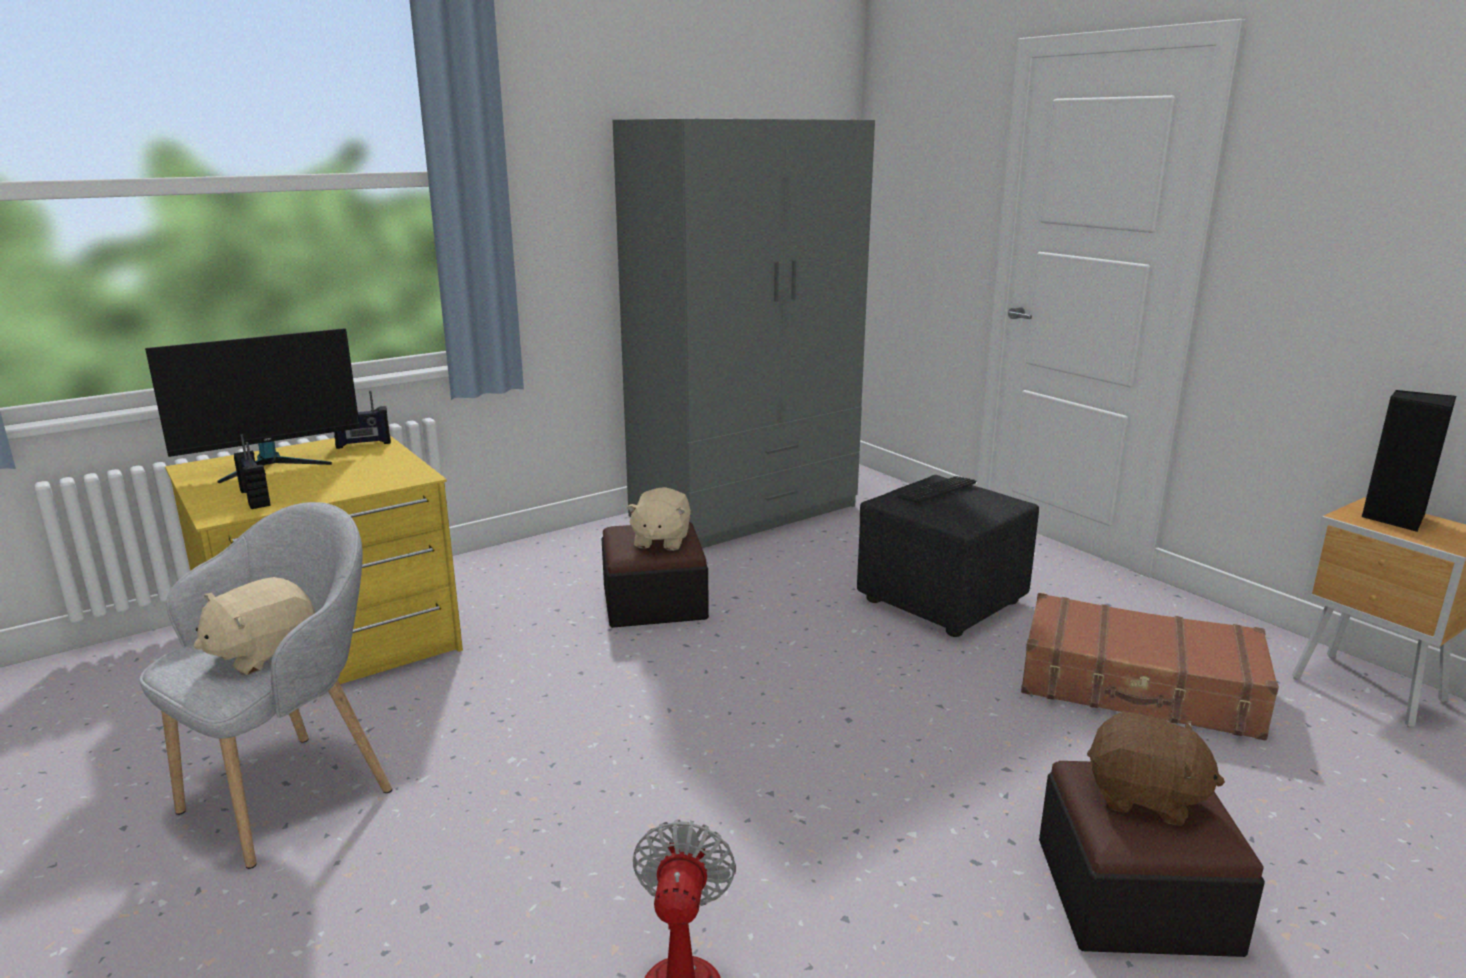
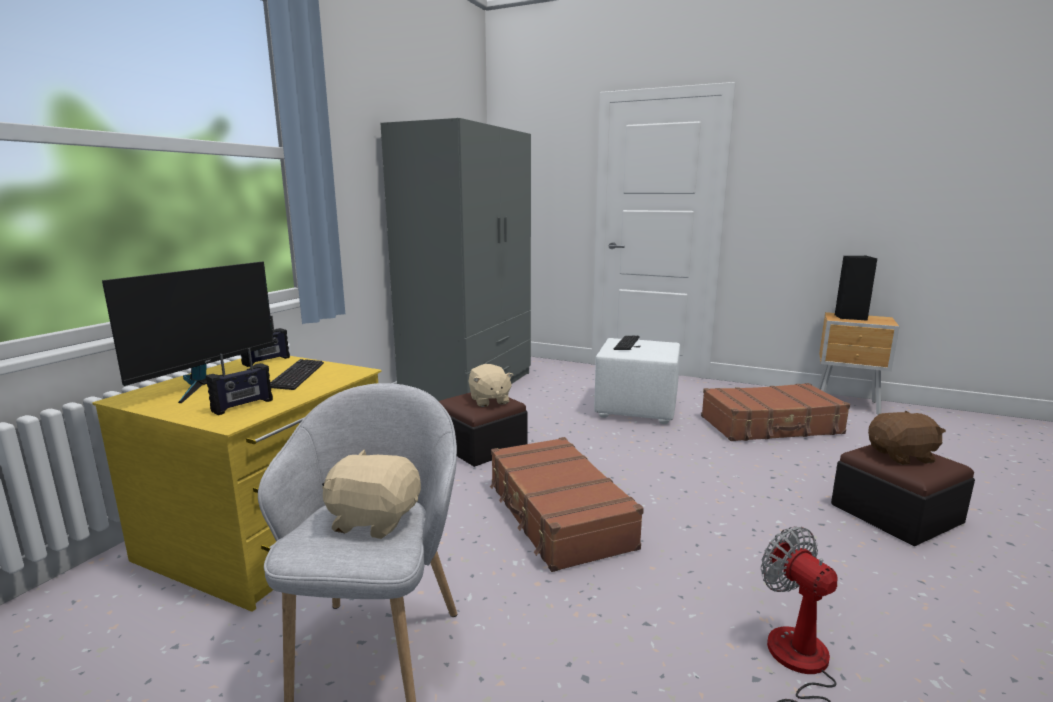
camera: 30 degrees left, 5 degrees down
(256, 498) = (243, 406): radio -> radio turned 105 degrees clockwise
(262, 654) = (374, 519): beige plush toy -> beige plush toy turned 90 degrees clockwise
(356, 470) = (297, 376): none -> keyboard
(627, 721) = (557, 515): none -> brown suitcase
(942, 602) = (637, 409): black ottoman -> white ottoman

